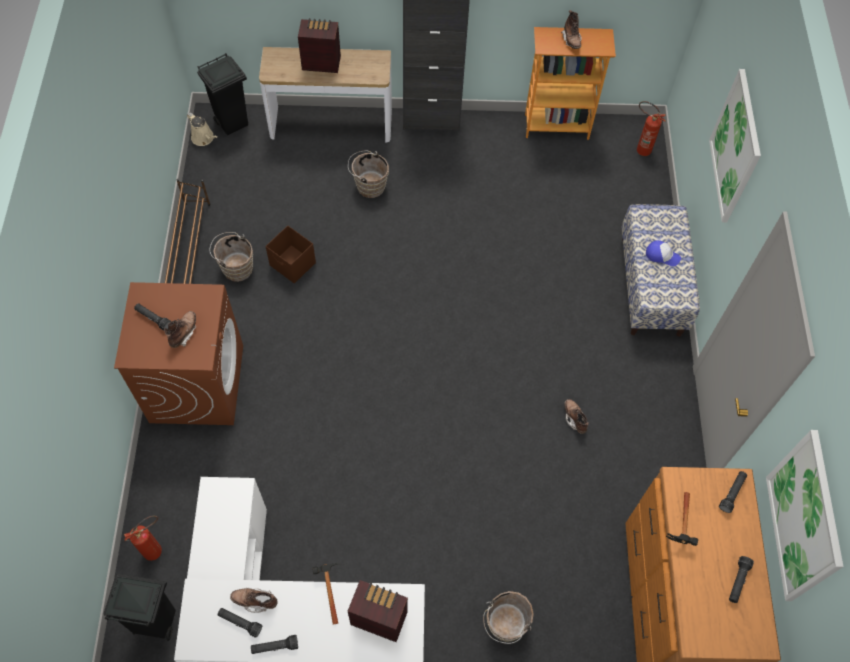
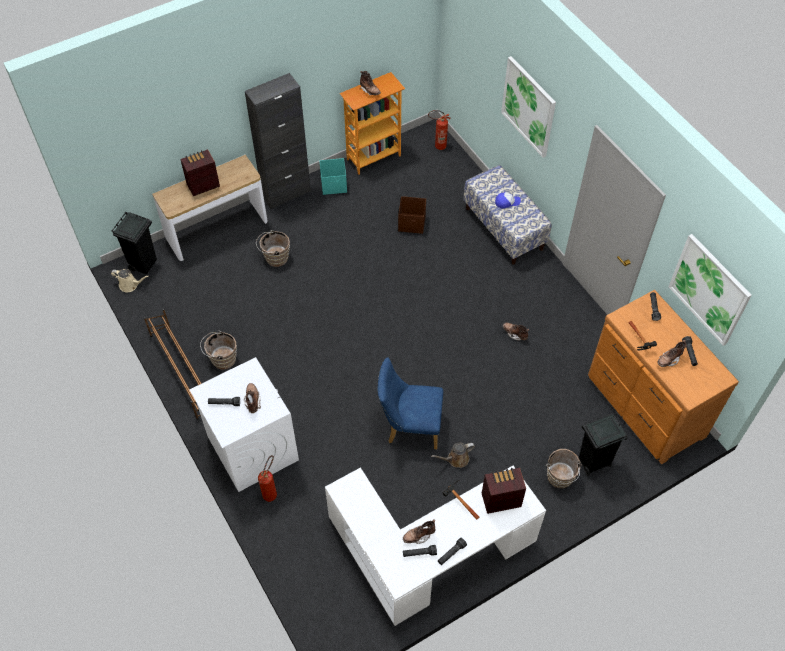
camera: 30 degrees left, 5 degrees down
(156, 622) = (340, 610): black trash can -> black trash can (593, 462)
(157, 549) = (306, 566): fire extinguisher -> fire extinguisher (271, 492)
(196, 383) = (252, 448): brown washing machine -> white washing machine
(293, 265) = (261, 336): brown storage box -> brown storage box (412, 223)
(377, 458) = (409, 426): none -> blue chair
(401, 528) = (456, 459): none -> brown watering can
(490, 137) = (334, 185): none -> turquoise storage box
(704, 573) = (669, 359): none -> brown boot

